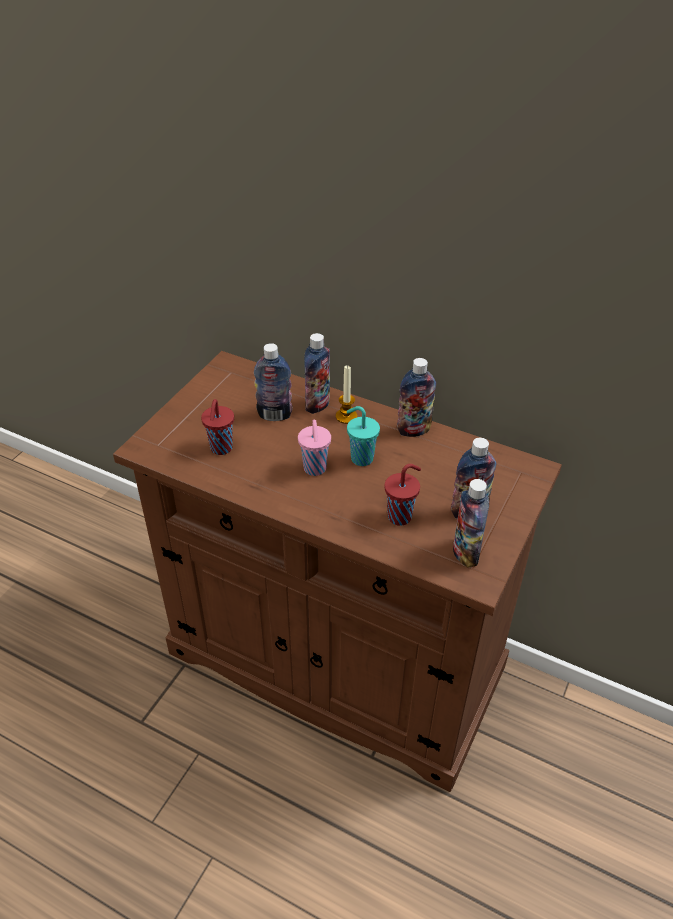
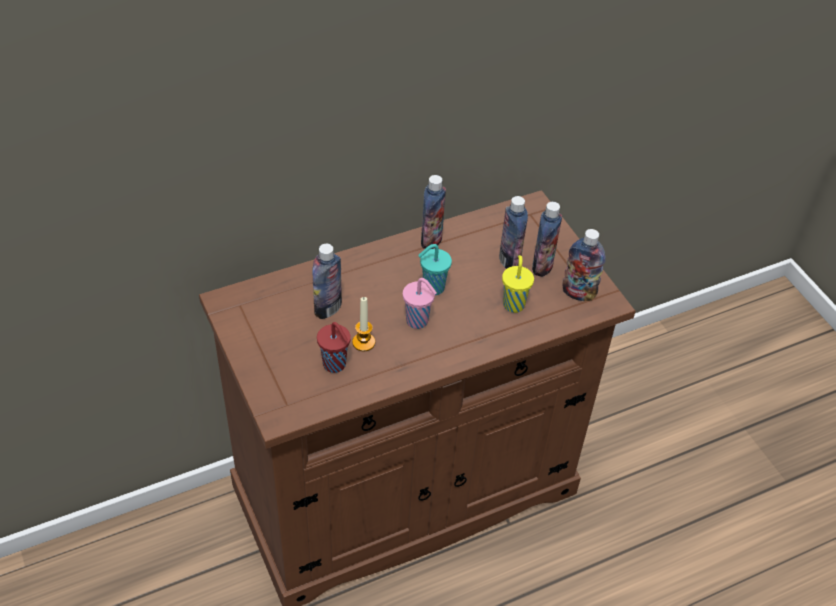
camera: 55 degrees left, 5 degrees up
(317, 404) = (343, 275): bottle -> bottle (509, 260)
(346, 416) = (376, 267): candle -> candle (363, 342)
(401, 516) = (513, 304): red cup -> yellow cup

